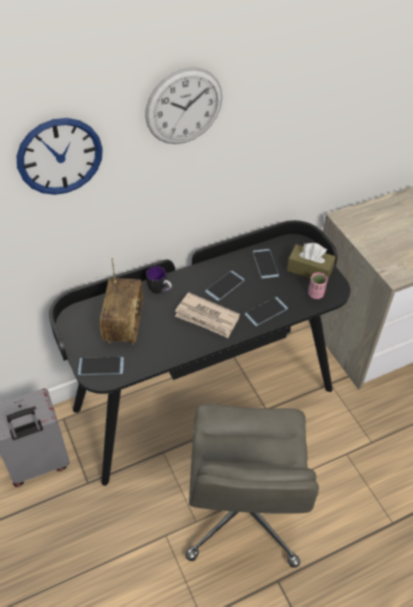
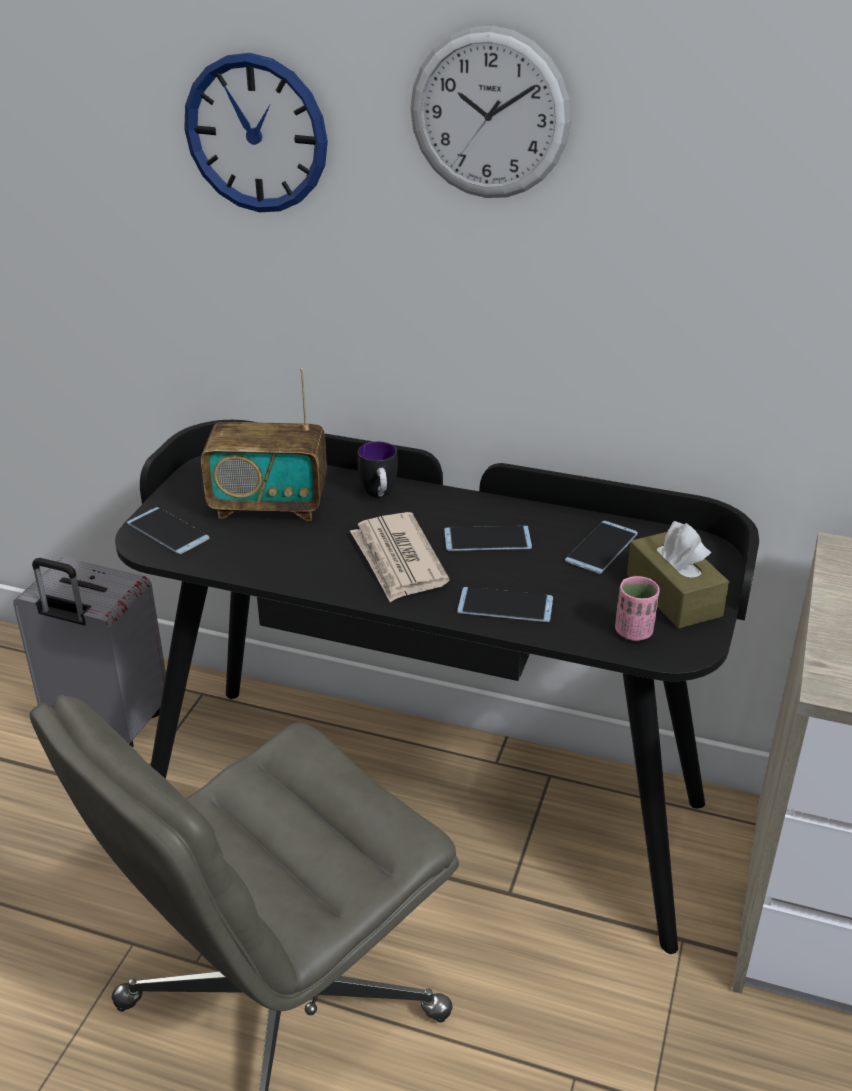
camera: 45 degrees right, 15 degrees down
(123, 325) = (269, 505): radio -> radio turned 45 degrees clockwise

